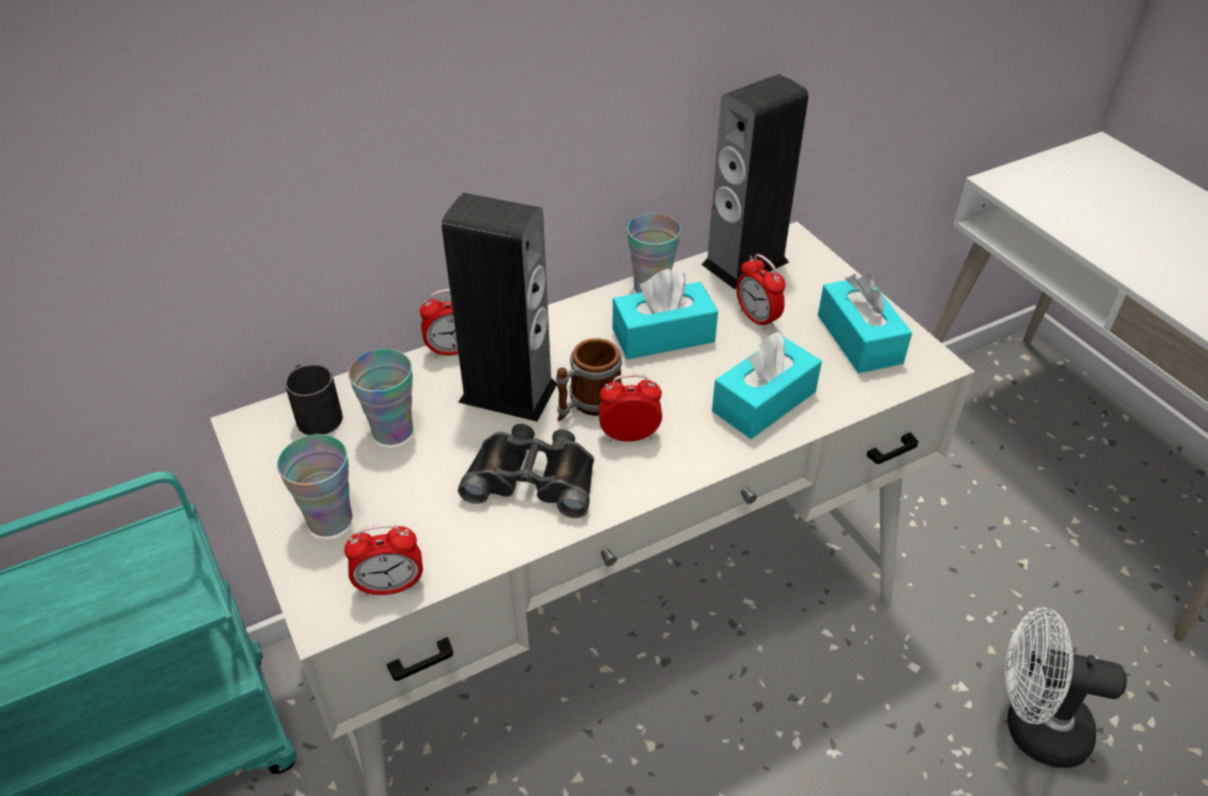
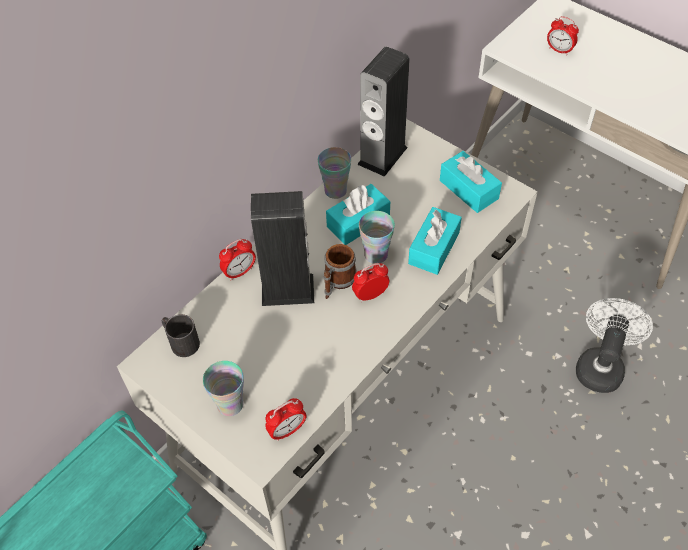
camera: 20 degrees left, 10 degrees up
(392, 431) = (233, 337): cup -> cup (376, 254)
(533, 477) = (330, 339): black binoculars -> none
(757, 318) = (406, 193): alarm clock -> alarm clock (559, 50)
(1032, 727) = (600, 365): white fan -> white fan turned 120 degrees clockwise

